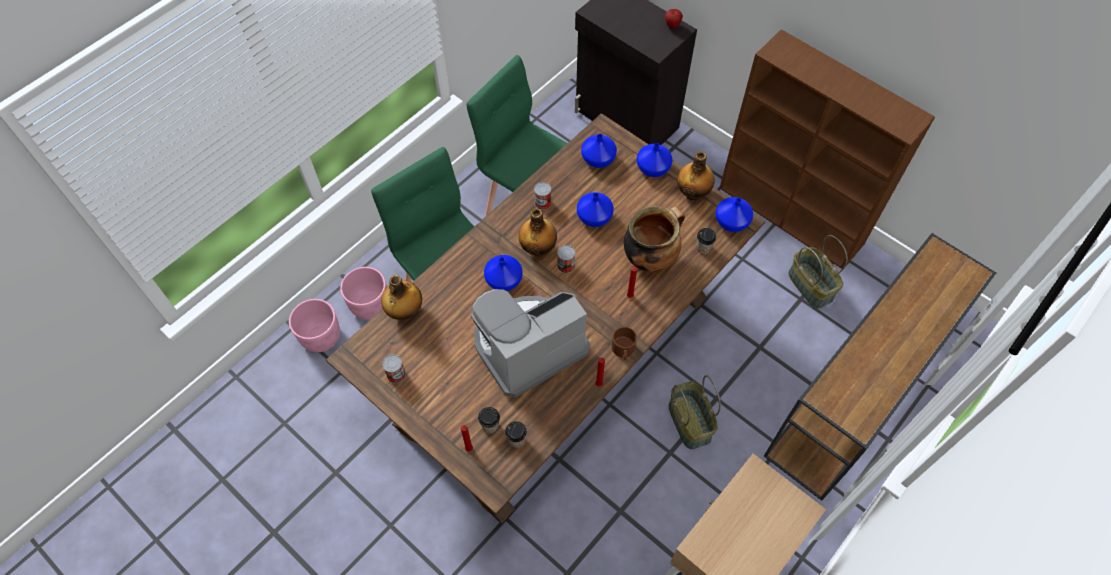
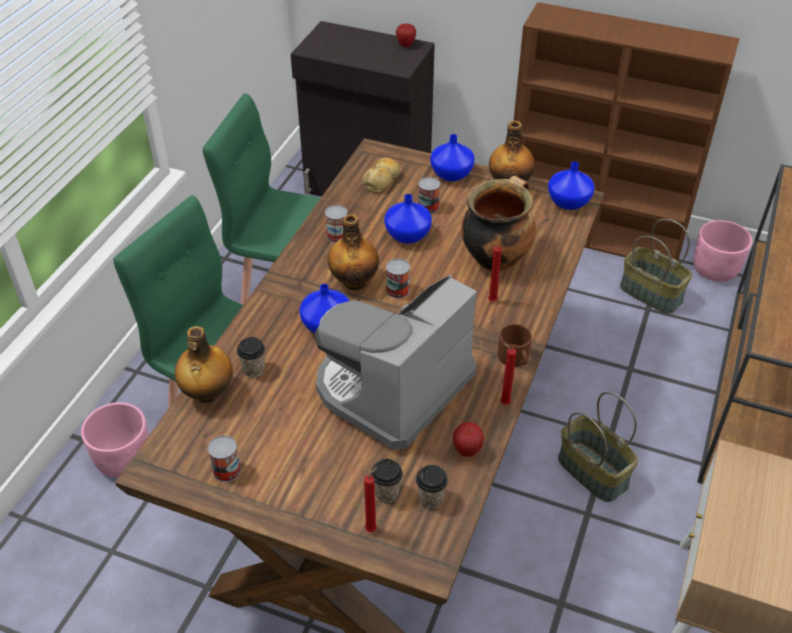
camera: 20 degrees left, 15 degrees down
(321, 336) = (67, 517): pink planter -> pink planter (715, 269)
(556, 412) = (467, 450): none -> apple
(597, 159) = (382, 180): blue vase -> bread
(621, 195) = (428, 207): none -> can
(703, 247) = (551, 233): cup -> cup (254, 369)

